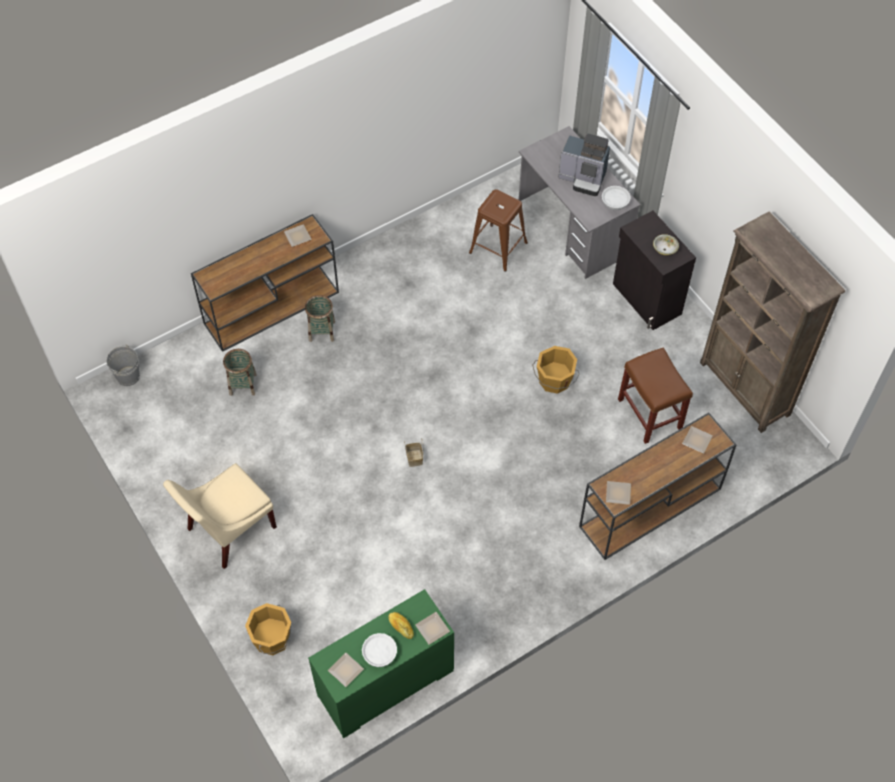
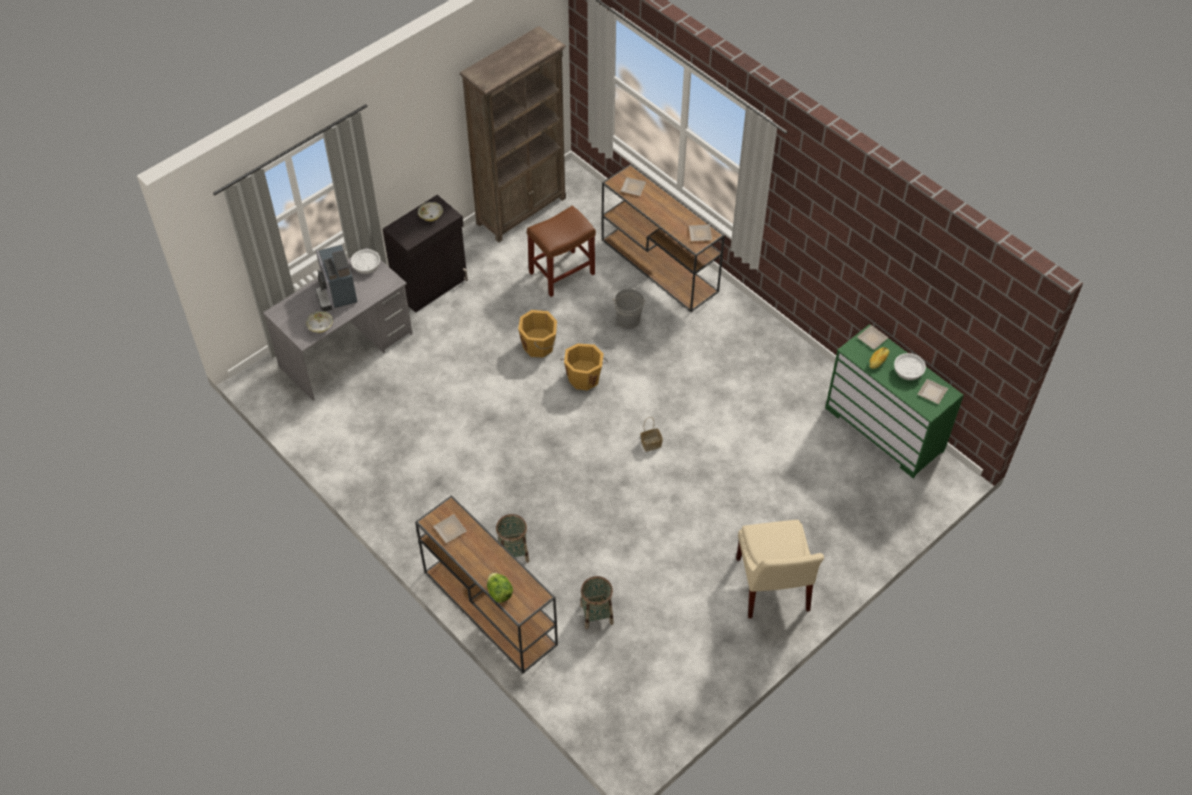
camera: 100 degrees left, 5 degrees down
(128, 376) = (609, 736): grey bucket -> grey bucket (628, 320)
(225, 264) = (499, 593): none -> lettuce
(228, 530) = (772, 588): beige chair -> beige chair turned 45 degrees clockwise
(272, 639) = (872, 525): orange bucket -> orange bucket (584, 377)
(498, 247) = (379, 410): brown stool -> none
(544, 164) = (320, 327): none -> bowl
(583, 178) = (337, 293): coffee machine -> coffee machine turned 150 degrees clockwise

